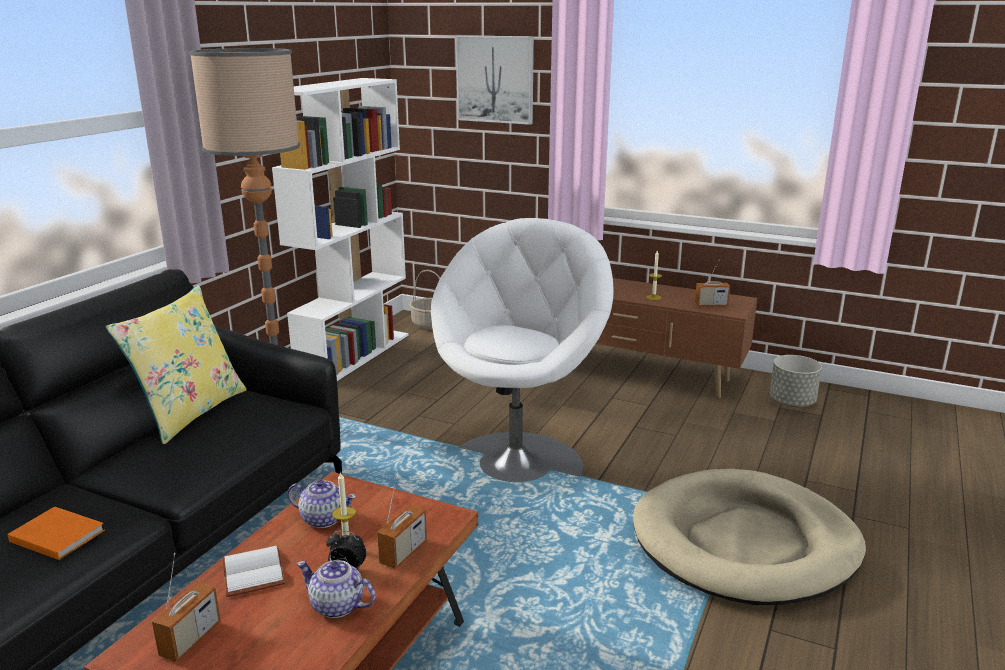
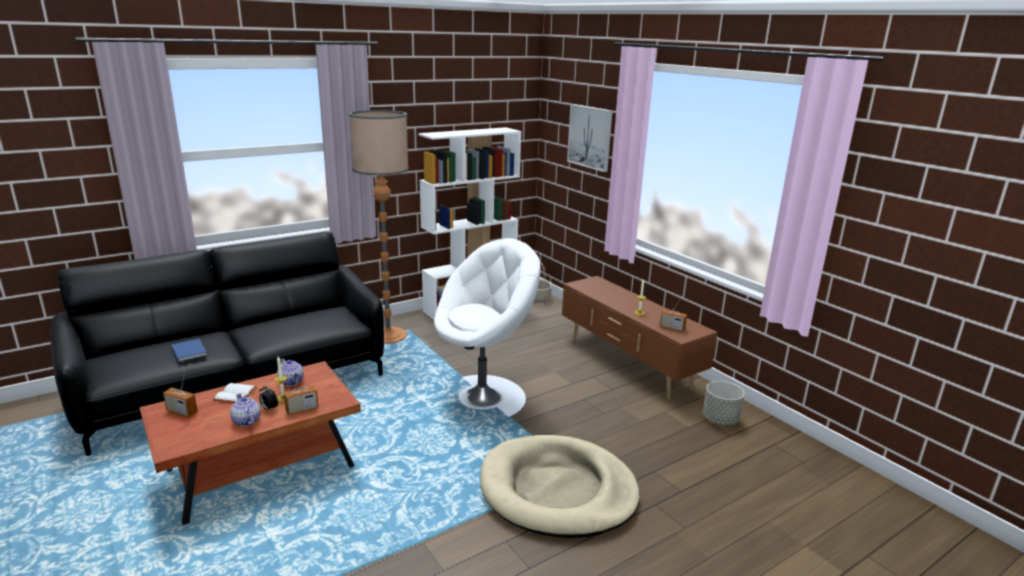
camera: 30 degrees right, 0 degrees up
(57, 534) = (189, 351): orange book -> blue book
(190, 412) = (304, 312): yellow pillow -> none
(190, 639) = (182, 411): radio -> radio turned 60 degrees clockwise

